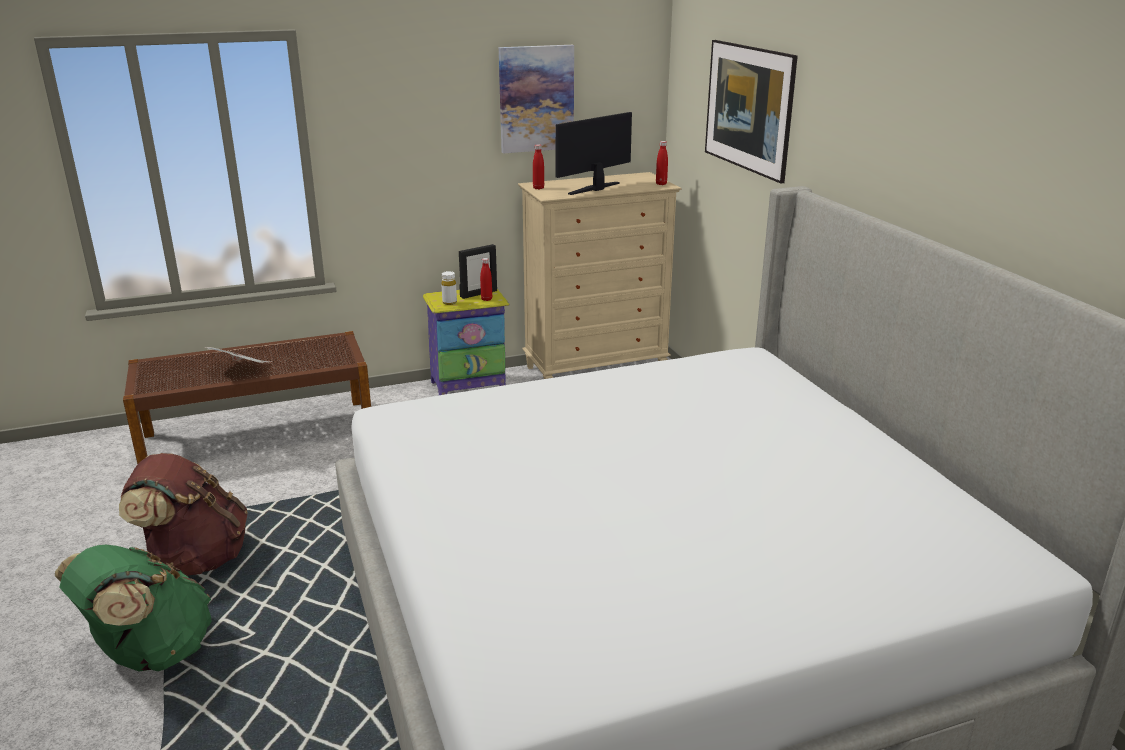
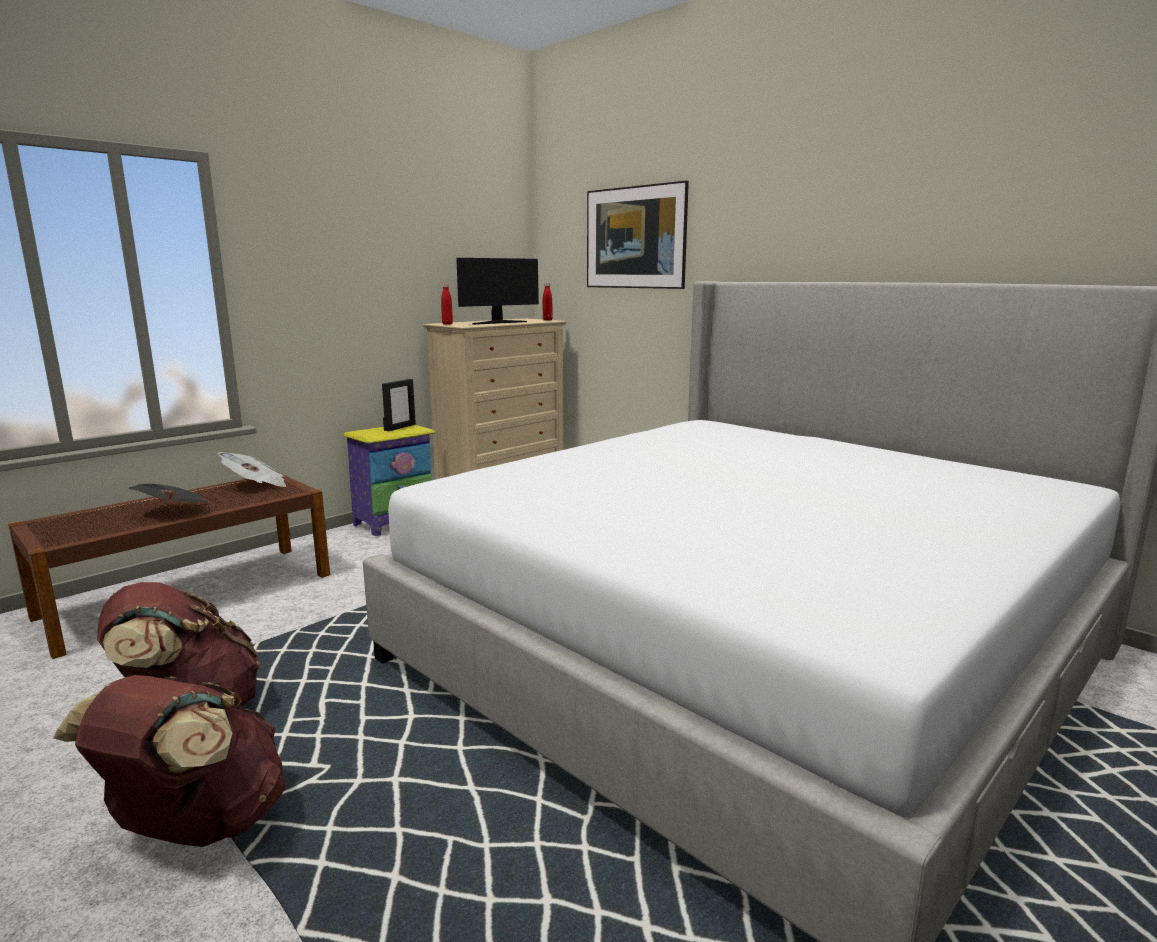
camera: 25 degrees left, 10 degrees down
(150, 653) = (196, 827): green backpack -> brown backpack
(321, 347) = (256, 485): none -> newspaper
(449, 302) = (378, 434): white bottle -> none
(486, 299) = (412, 429): red bottle -> none
(536, 99) = (433, 246): picture -> none
(596, 189) = (499, 323): monitor -> monitor turned 150 degrees counterclockwise

